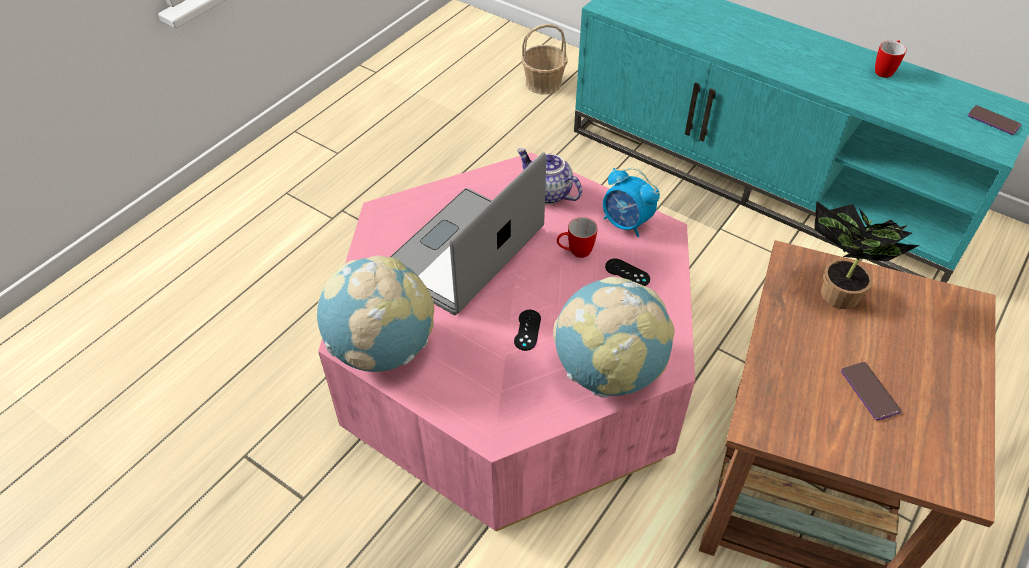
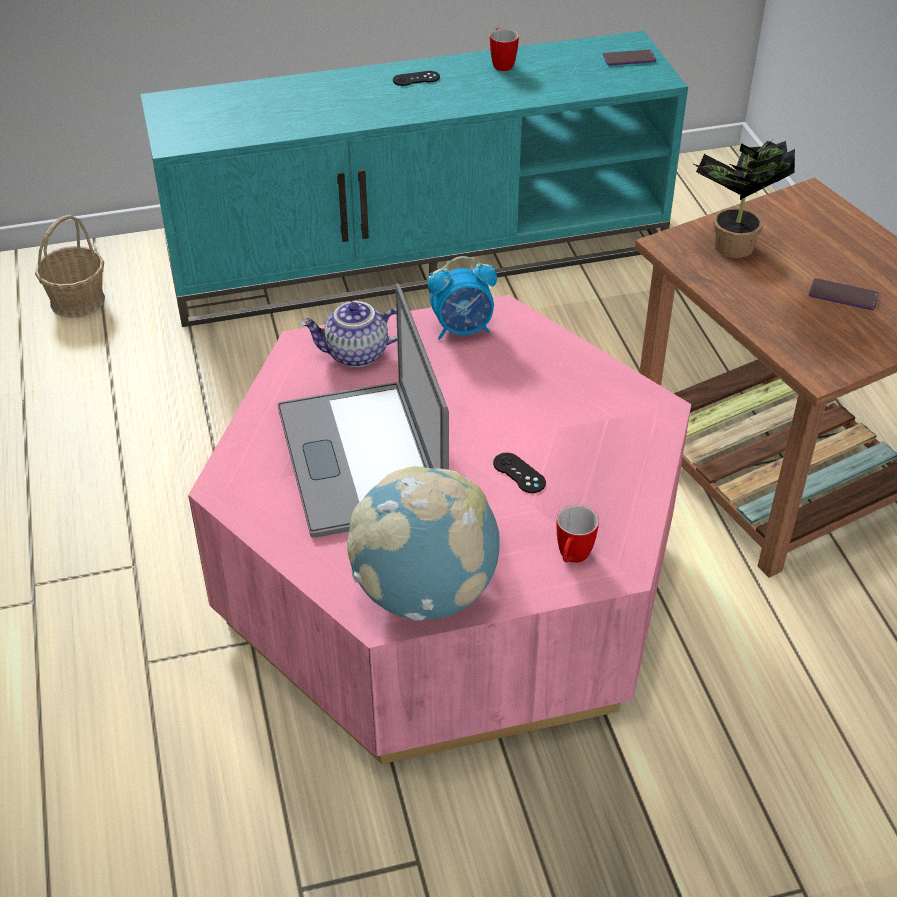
camera: 50 degrees left, 5 degrees down
(575, 252) = (458, 383): mug -> mug (571, 559)
(608, 371) = (626, 450): globe -> none
(627, 273) = (524, 367): black game controller -> black game controller (416, 79)

